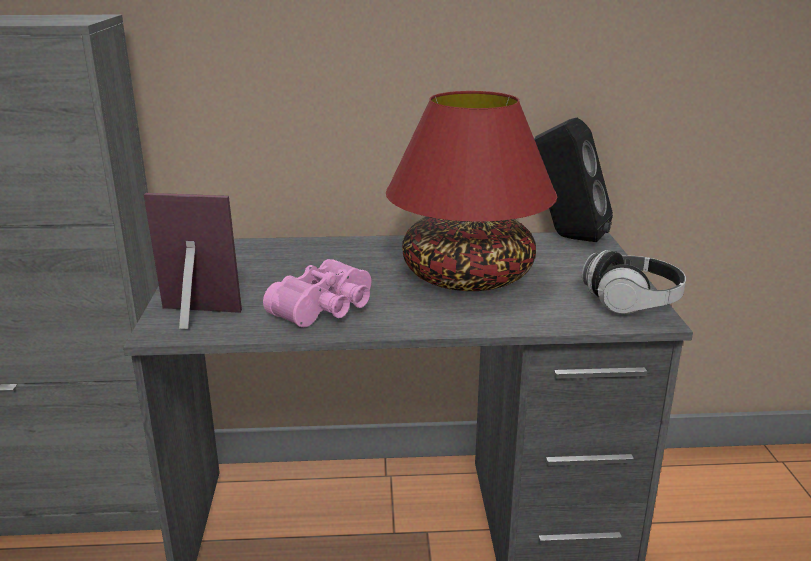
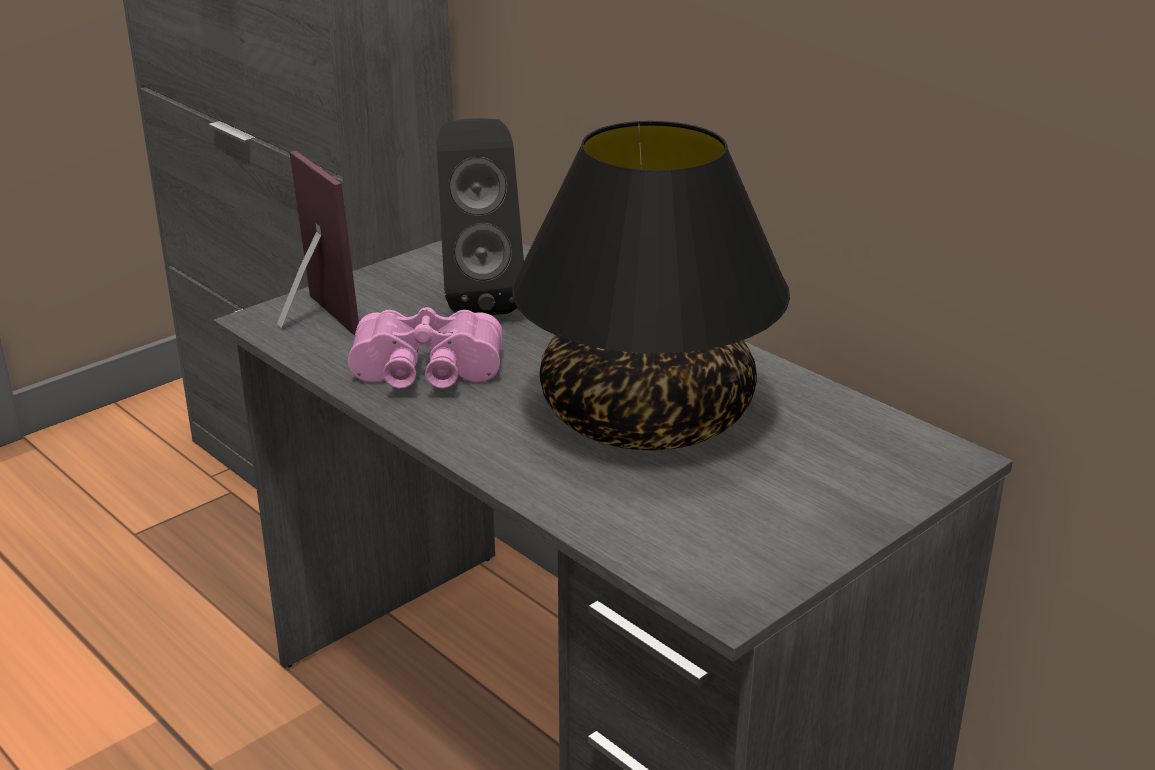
camera: 50 degrees right, 5 degrees up
(467, 276) = (648, 418): red table lamp -> black table lamp
(566, 237) = (918, 436): black speaker -> black speaker (479, 300)
(632, 301) = (761, 565): headphones -> none

